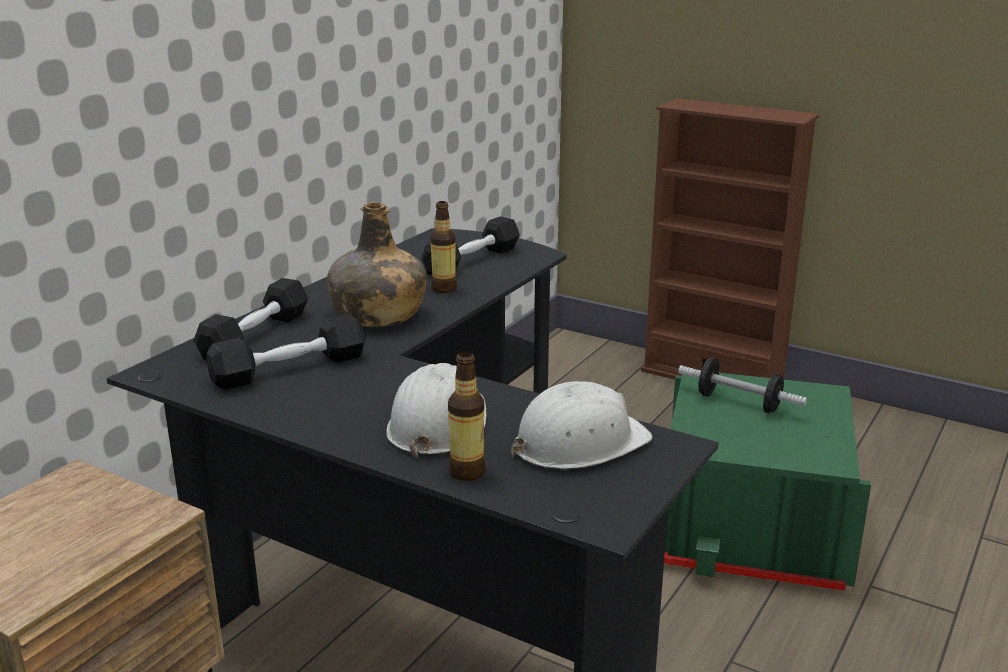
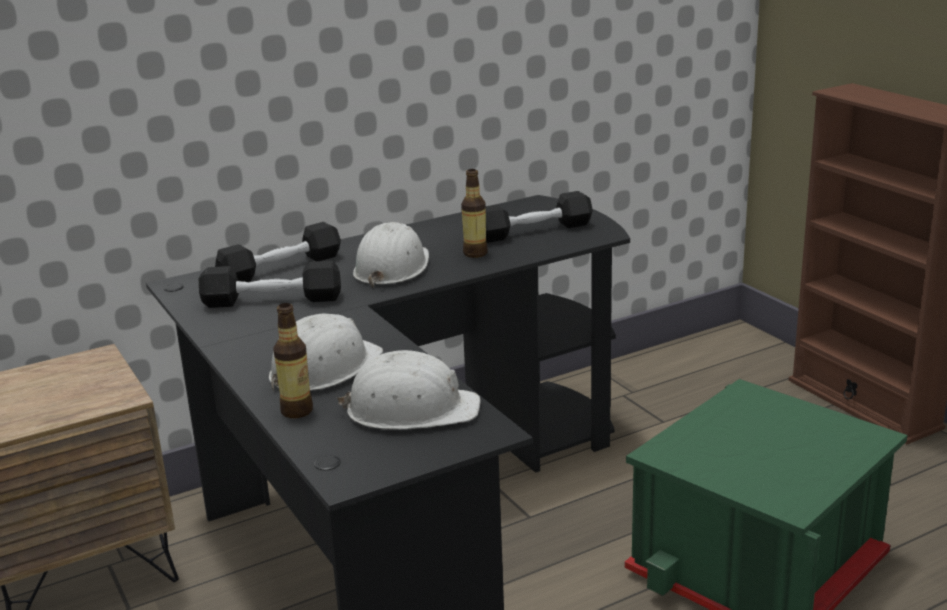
camera: 30 degrees right, 0 degrees up
(378, 315) = (392, 268): green bottle -> white hard hat
(739, 403) = (759, 424): dumbbell -> none

